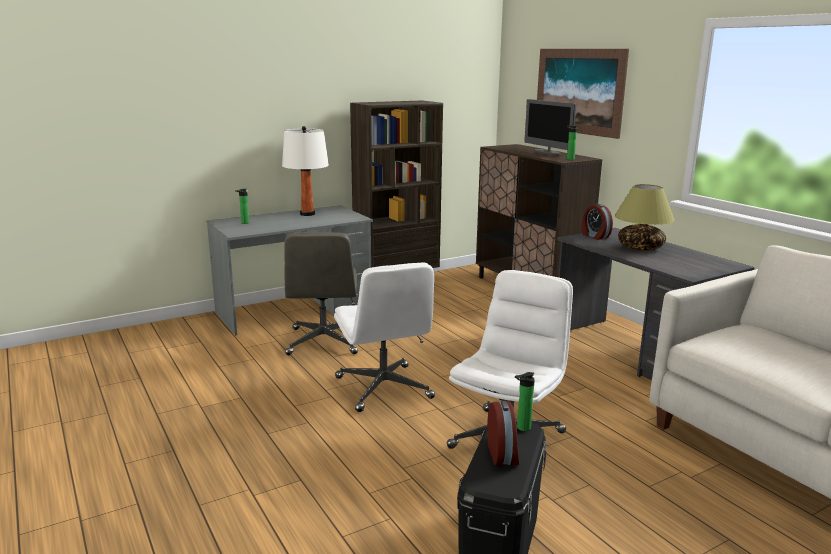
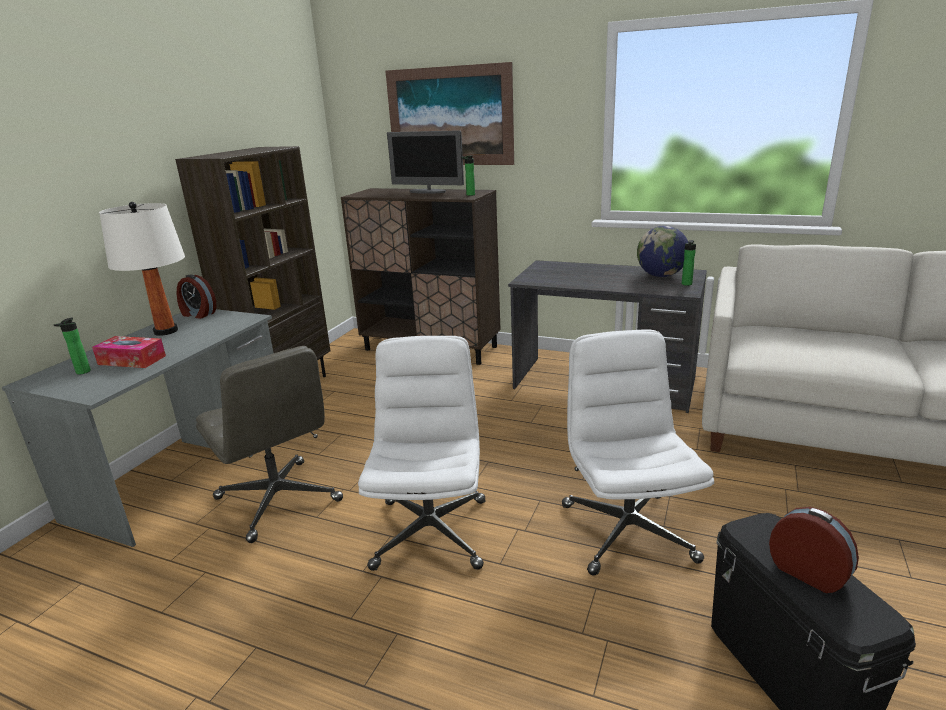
camera: 35 degrees left, 5 degrees up
(272, 223) = (132, 360): none -> tissue box
(384, 388) = (430, 532): white office chair -> white office chair turned 120 degrees counterclockwise
(521, 428) = (766, 526): bottle -> bottle (686, 284)
(594, 236) = (538, 274): alarm clock -> alarm clock (198, 314)
(640, 247) = (595, 275): table lamp -> none
(697, 261) = (661, 276): none -> globe

